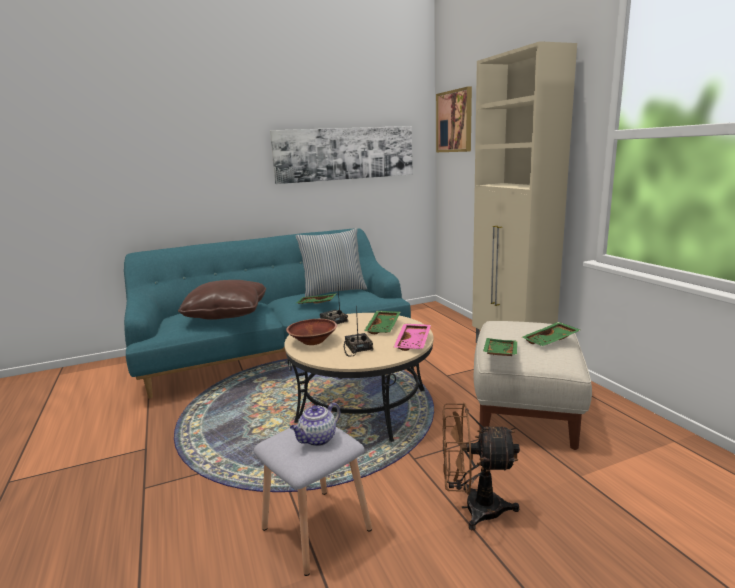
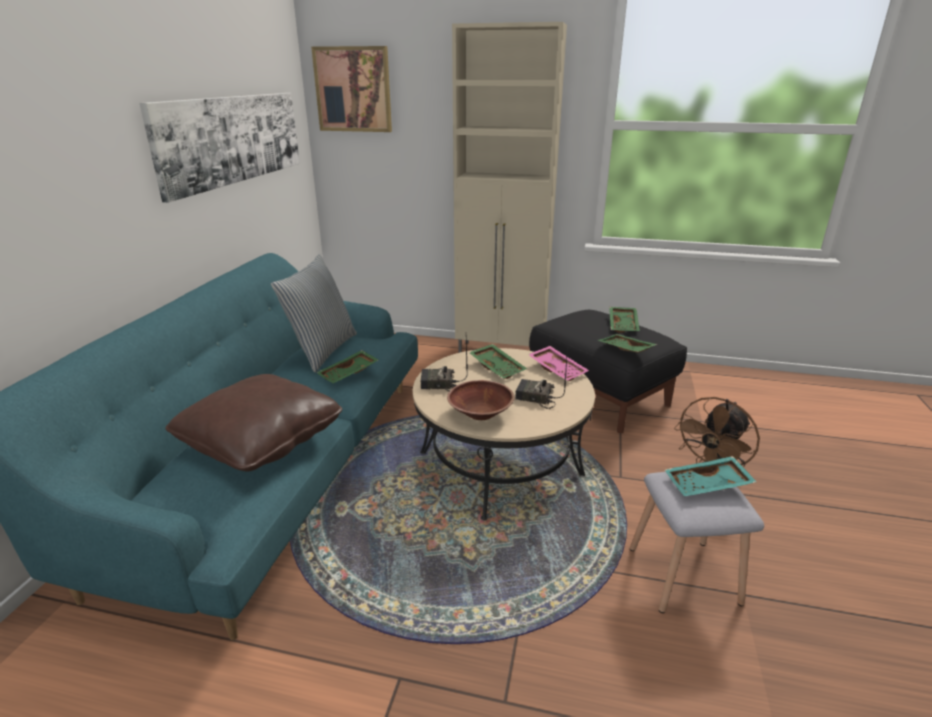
camera: 55 degrees left, 10 degrees up
(317, 439) = (708, 485): teapot -> turquoise tray
(525, 410) = (599, 395): beige ottoman -> black ottoman

